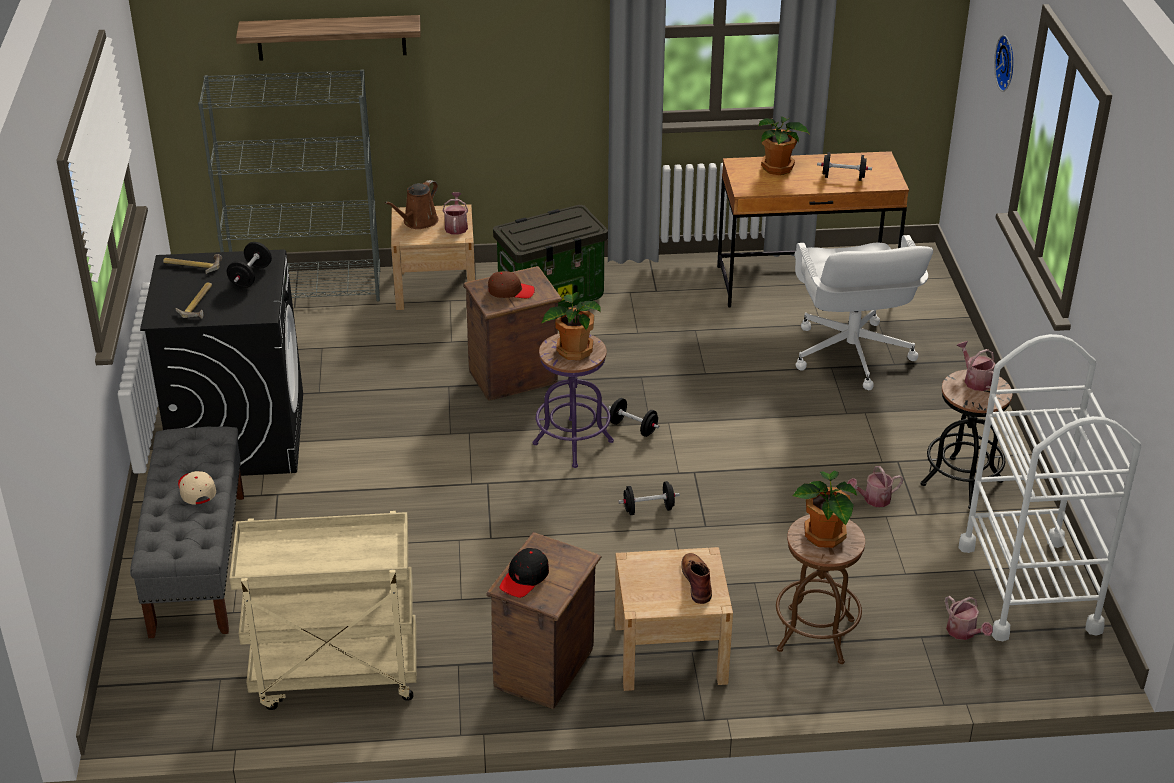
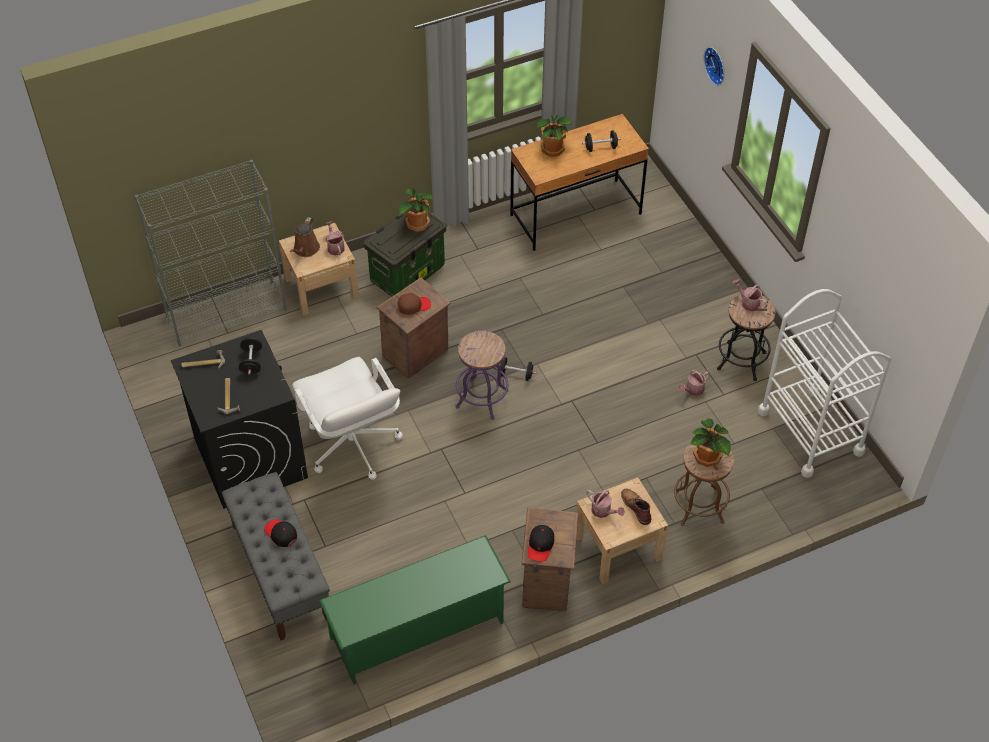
camera: 20 degrees left, 15 degrees up
(196, 490) = (281, 534): beige cap -> black cap
(331, 37) = (225, 144): shelf -> none
(334, 676) = (418, 630): beige cart -> green shoe rack
(573, 350) = (482, 348): potted plant -> potted plant (416, 224)
(648, 509) = (555, 439): black dumbbell -> none
(850, 355) = (631, 272): white office chair -> white office chair (352, 446)
(964, 632) = (785, 477): watering can -> watering can (603, 511)

